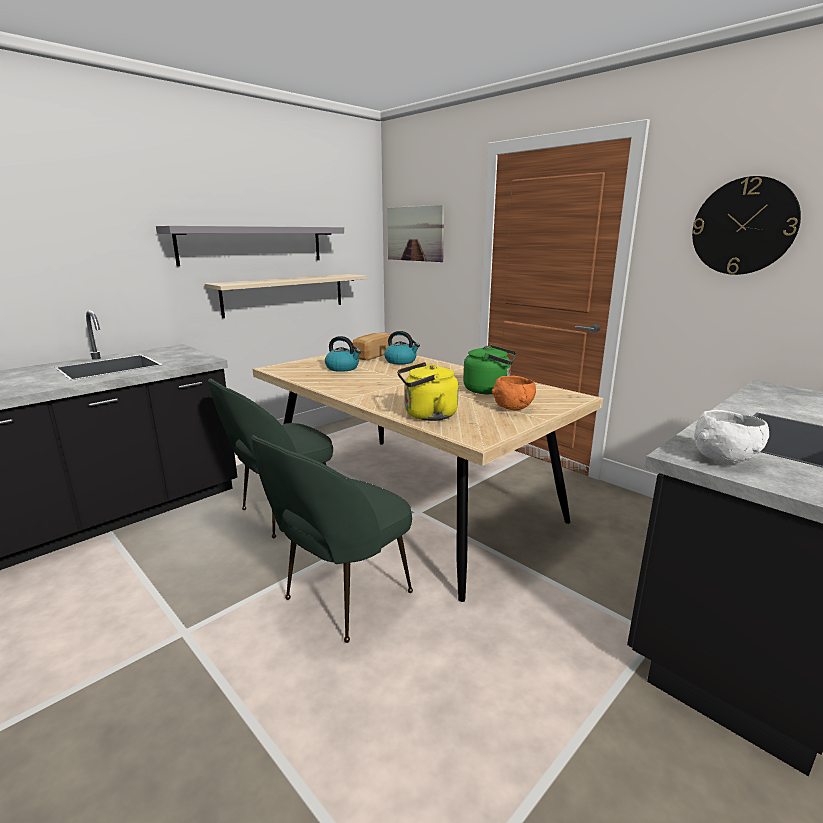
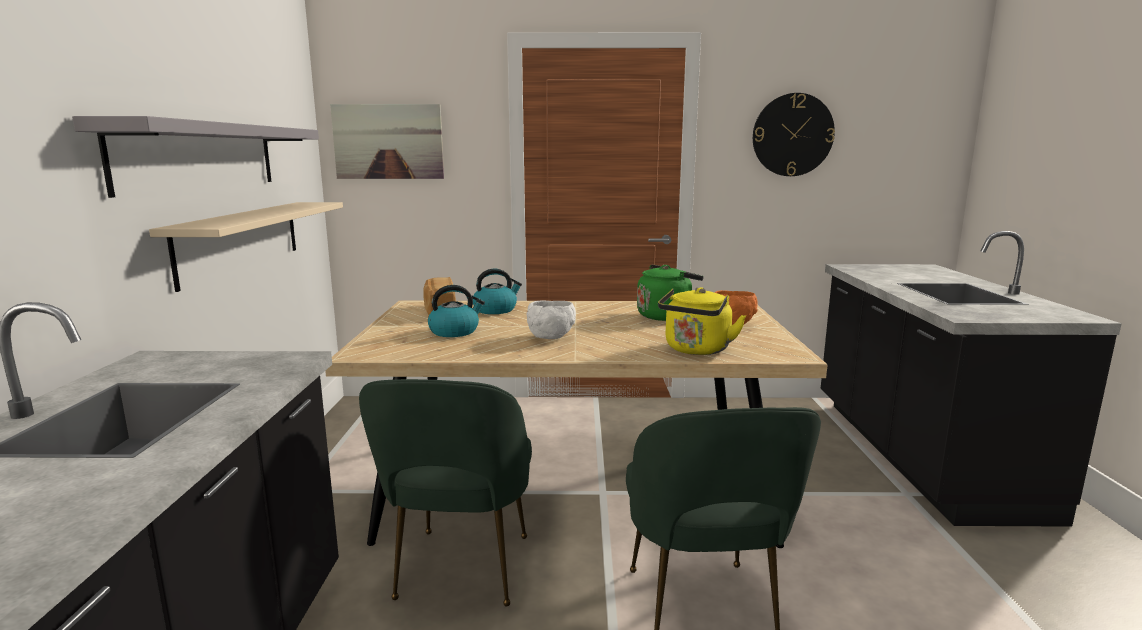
camera: 45 degrees left, 5 degrees down
(724, 459) = (982, 313): white bowl -> white bowl (551, 338)

